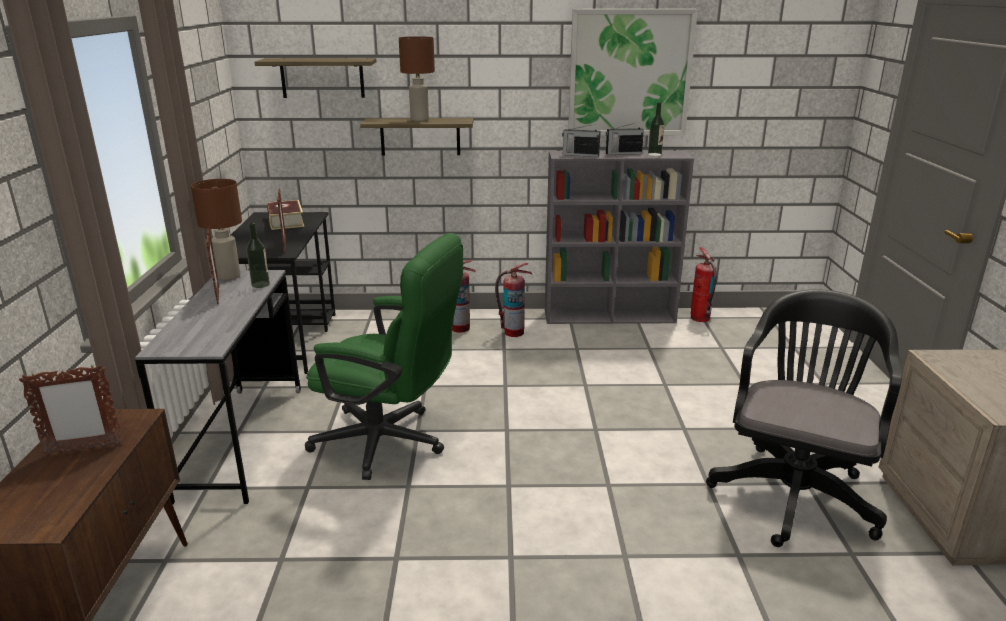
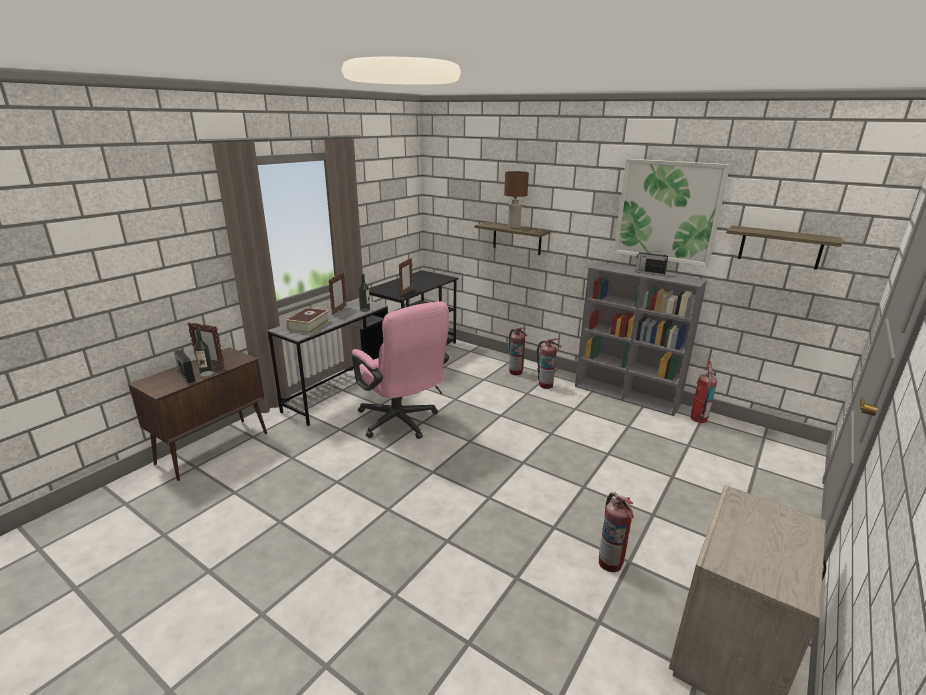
camera: 35 degrees right, 0 degrees up
(228, 276) = (357, 302): brown table lamp -> none
(286, 221) = (428, 278): book -> book (309, 325)
(322, 78) = (466, 193): shelf -> shelf (780, 247)
(390, 443) = (401, 423): green office chair -> pink office chair
(580, 155) = (614, 268): radio -> radio (186, 375)
(654, 154) = (673, 278): bottle -> bottle (206, 373)
(794, 492) = (610, 562): black office chair -> fire extinguisher

